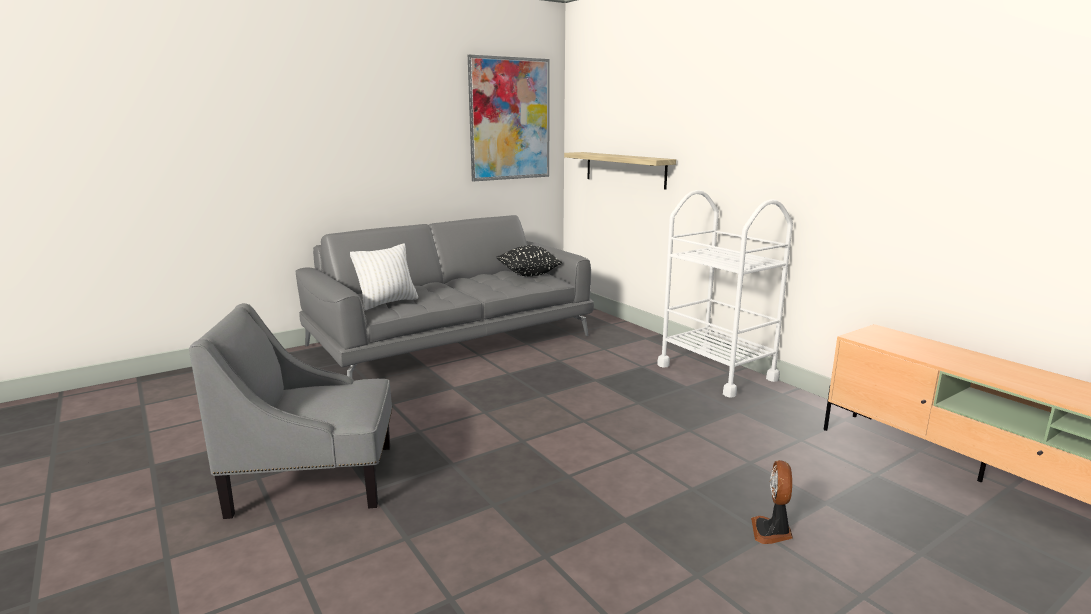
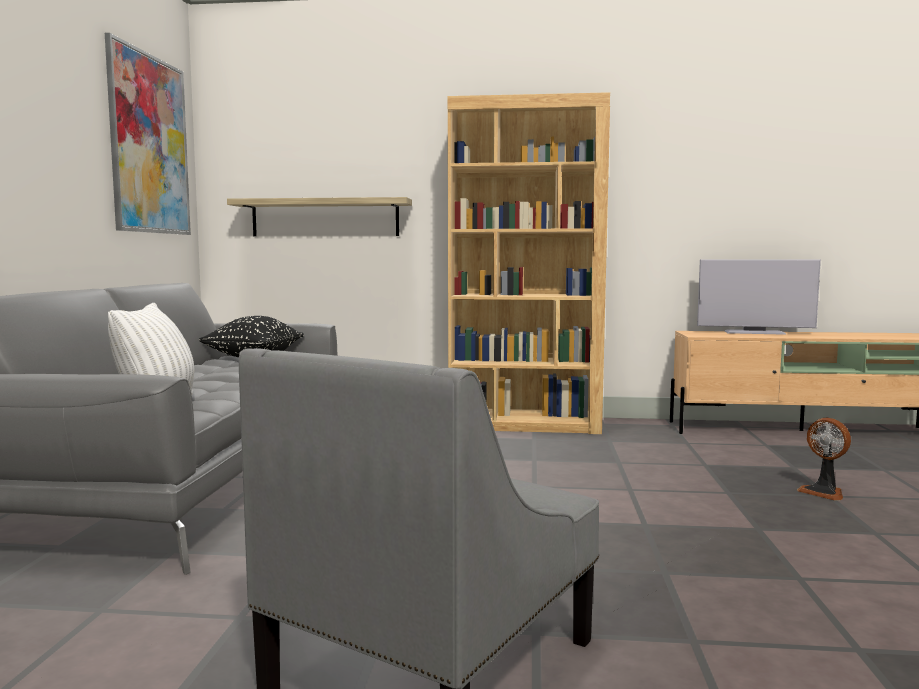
camera: 50 degrees left, 10 degrees down
(716, 372) = (525, 424): white cart -> brown bookcase
(949, 350) = (754, 332): none -> television

